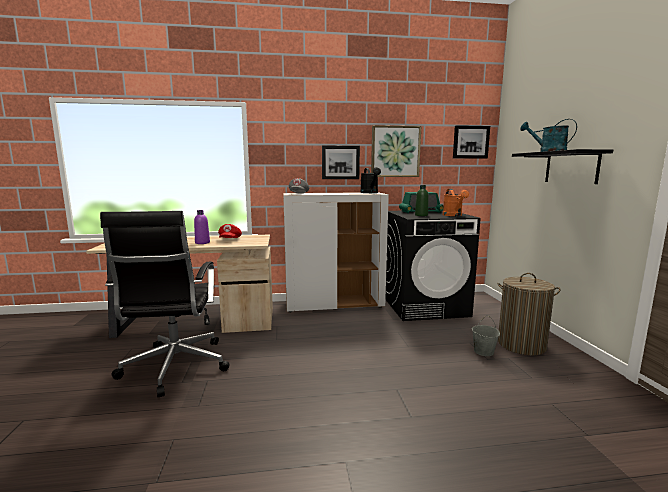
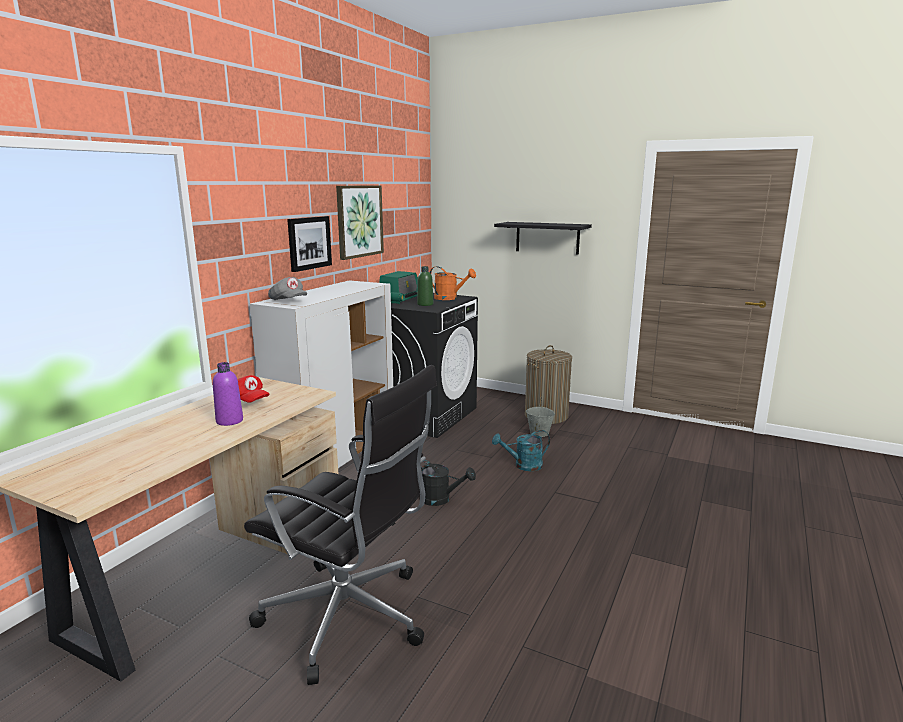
camera: 55 degrees left, 5 degrees up
(370, 193) = (357, 283): black watering can -> black watering can (440, 499)
(470, 142) = (415, 203): picture -> none
(547, 152) = (531, 223): turquoise watering can -> turquoise watering can (523, 466)

